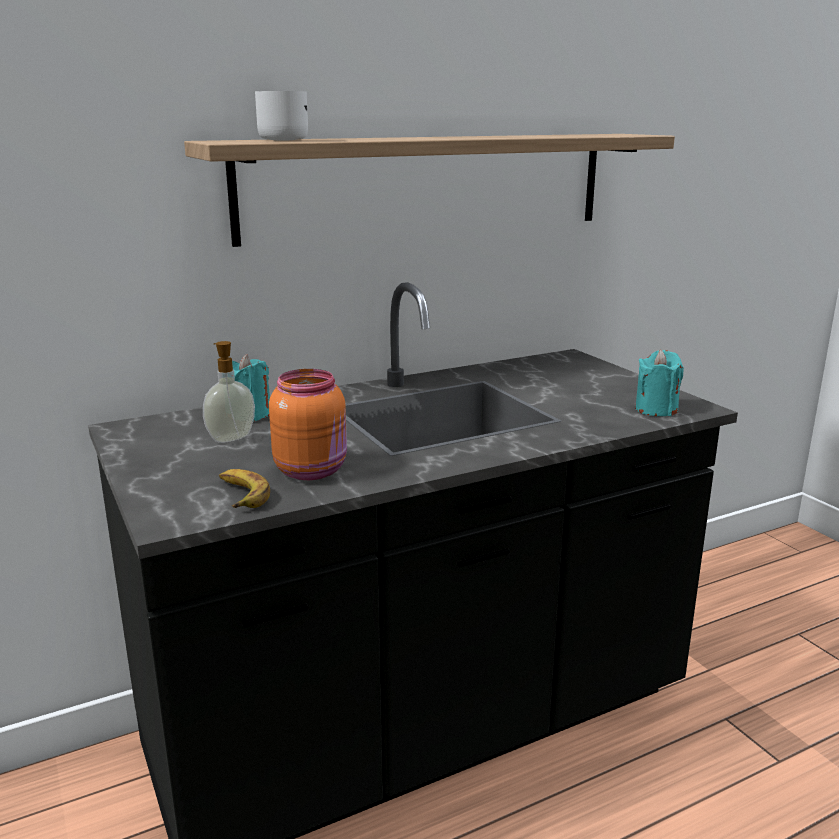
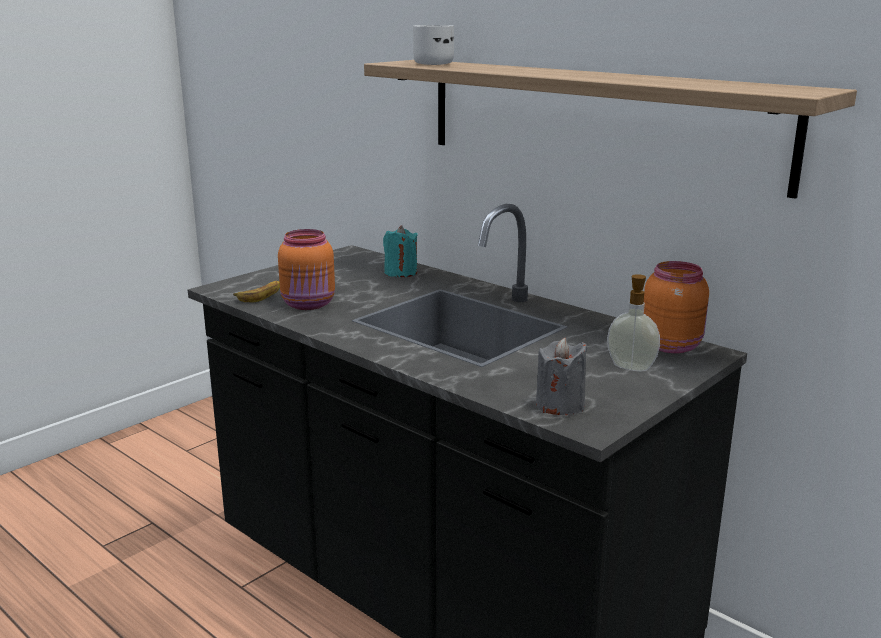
camera: 70 degrees right, 0 degrees up
(230, 438) = (353, 276): soap dispenser -> soap dispenser (631, 366)
(549, 361) = (671, 345): none -> orange jar
(656, 409) = (560, 405): turquoise candle -> grey candle

